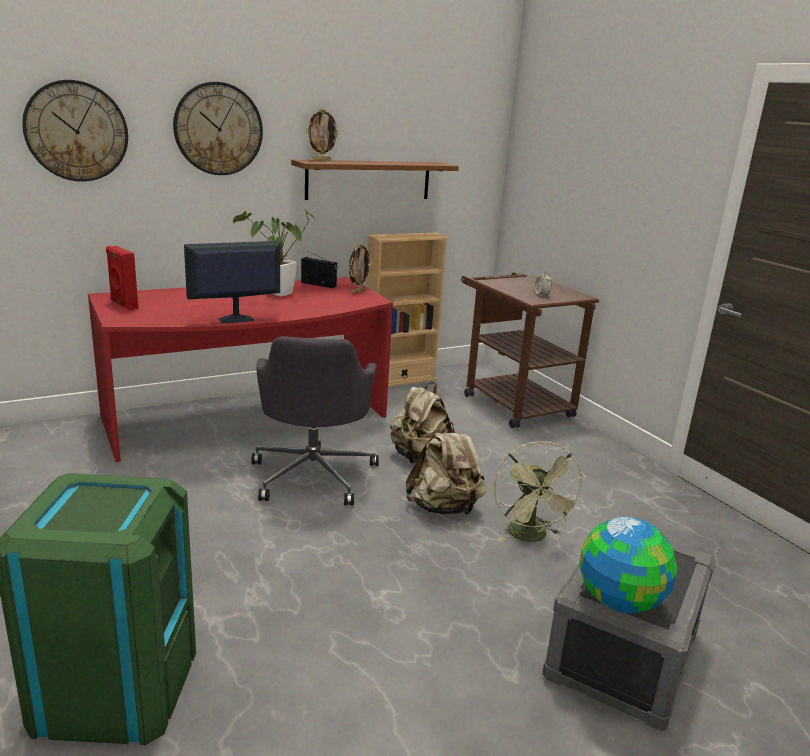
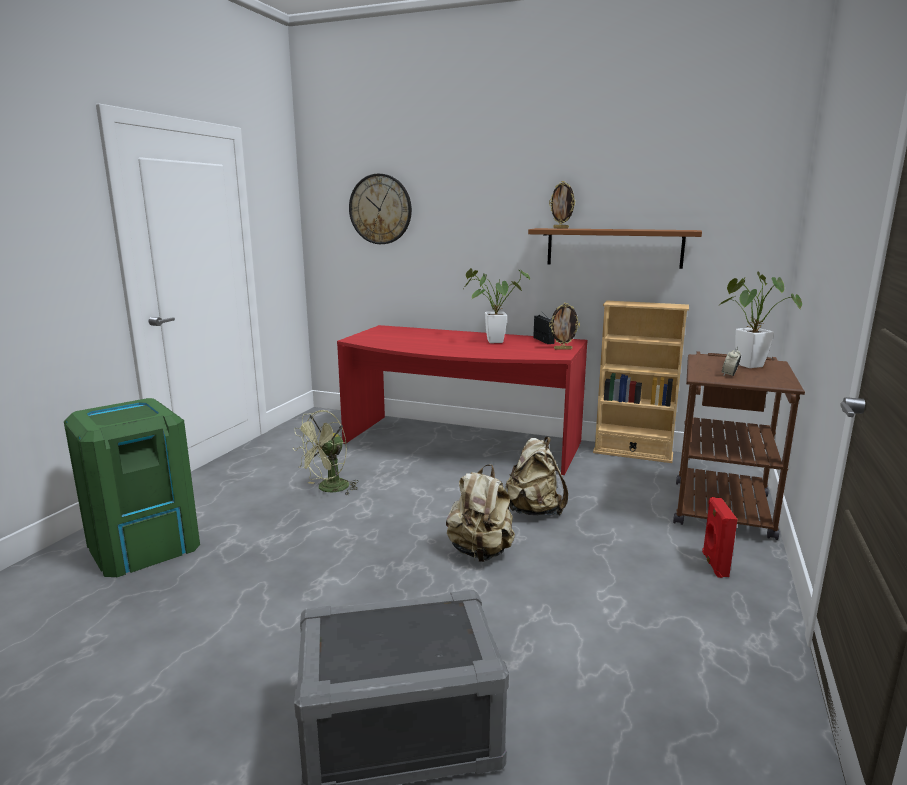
camera: 50 degrees right, 5 degrees down
(123, 305) = (379, 332): red speaker -> red speaker (714, 564)
(218, 129) = (476, 204): wall clock -> none
(235, 319) = (417, 350): monitor -> none
(314, 474) = (434, 491): grey office chair -> none
(526, 283) = (745, 364): none -> potted plant
(531, 537) = (509, 607): green fan -> green fan (328, 489)
(620, 601) = (335, 640): globe -> none

